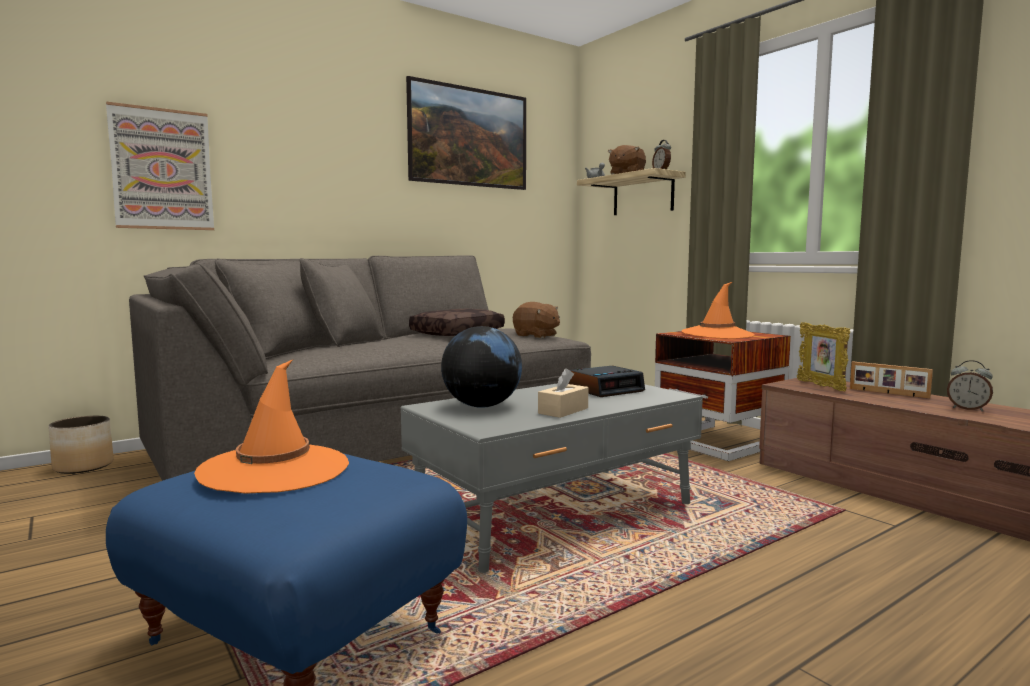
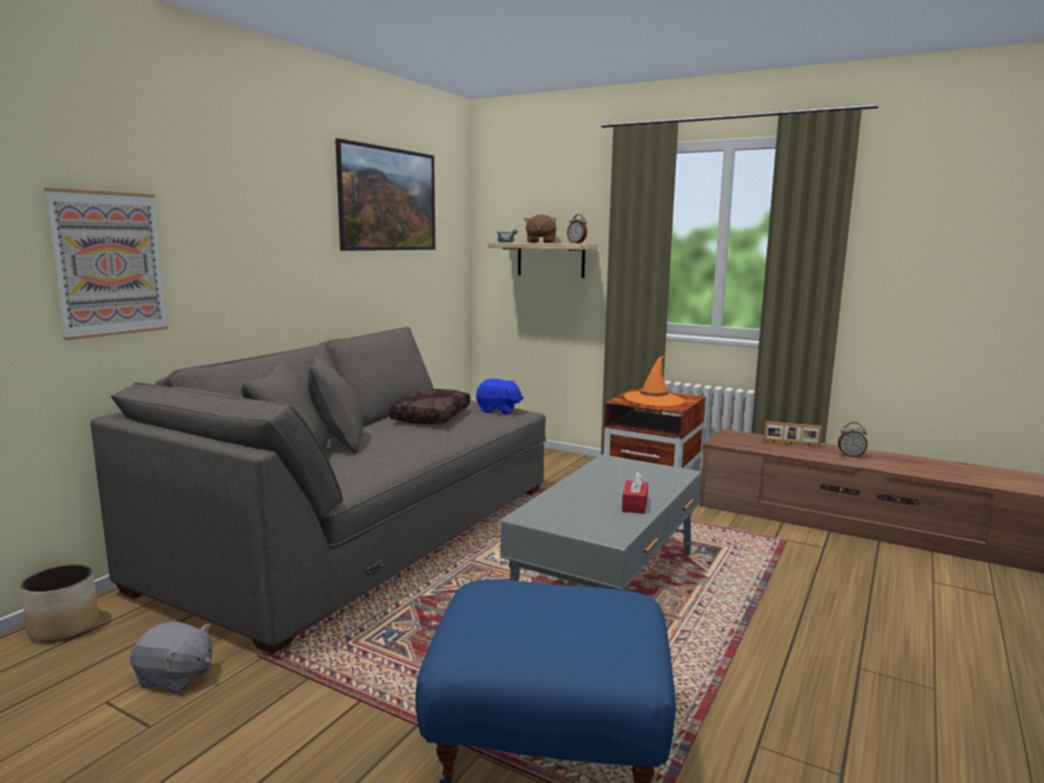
camera: 25 degrees left, 5 degrees up
(95, 511) = (175, 677): none -> grey plush toy
(275, 469) = (530, 614): orange hat -> none
(482, 406) = (567, 509): globe -> none
(536, 336) = (498, 410): brown plush toy -> blue plush toy
(563, 411) = (634, 505): beige tissue box -> red tissue box
(605, 389) = (625, 472): alarm clock -> none
(821, 386) = (743, 441): picture frame -> none

